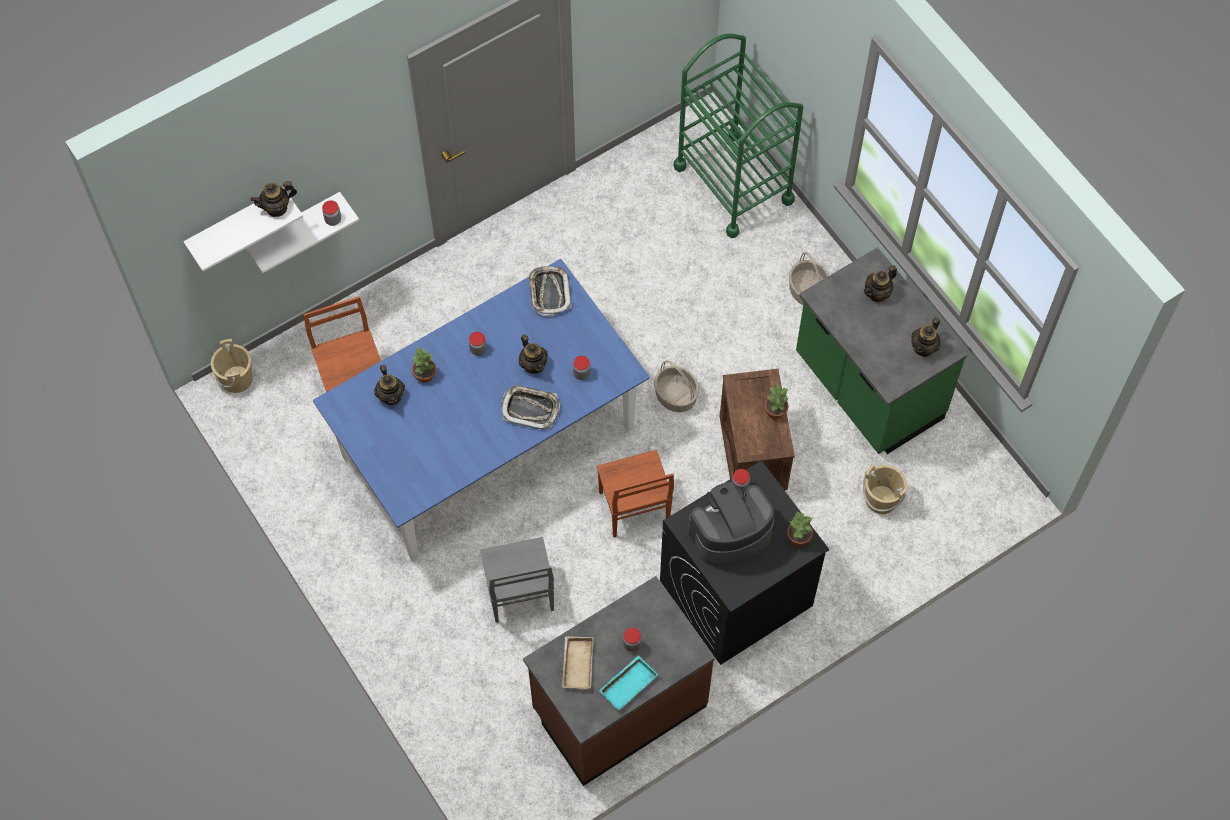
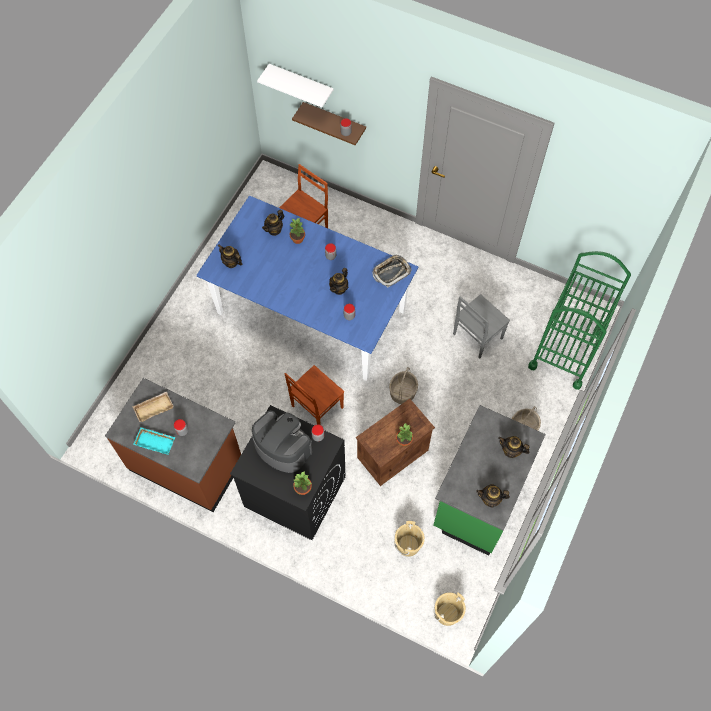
camera: 60 degrees right, 0 degrees up
(237, 379) = (275, 176): beige bucket -> beige bucket (447, 613)
(277, 208) = (318, 92): teapot -> teapot (231, 262)
(294, 227) = (334, 122): white shelf -> brown shelf
(518, 594) = (228, 375): grey chair -> grey chair (476, 336)
(530, 409) = (309, 302): tray -> none

